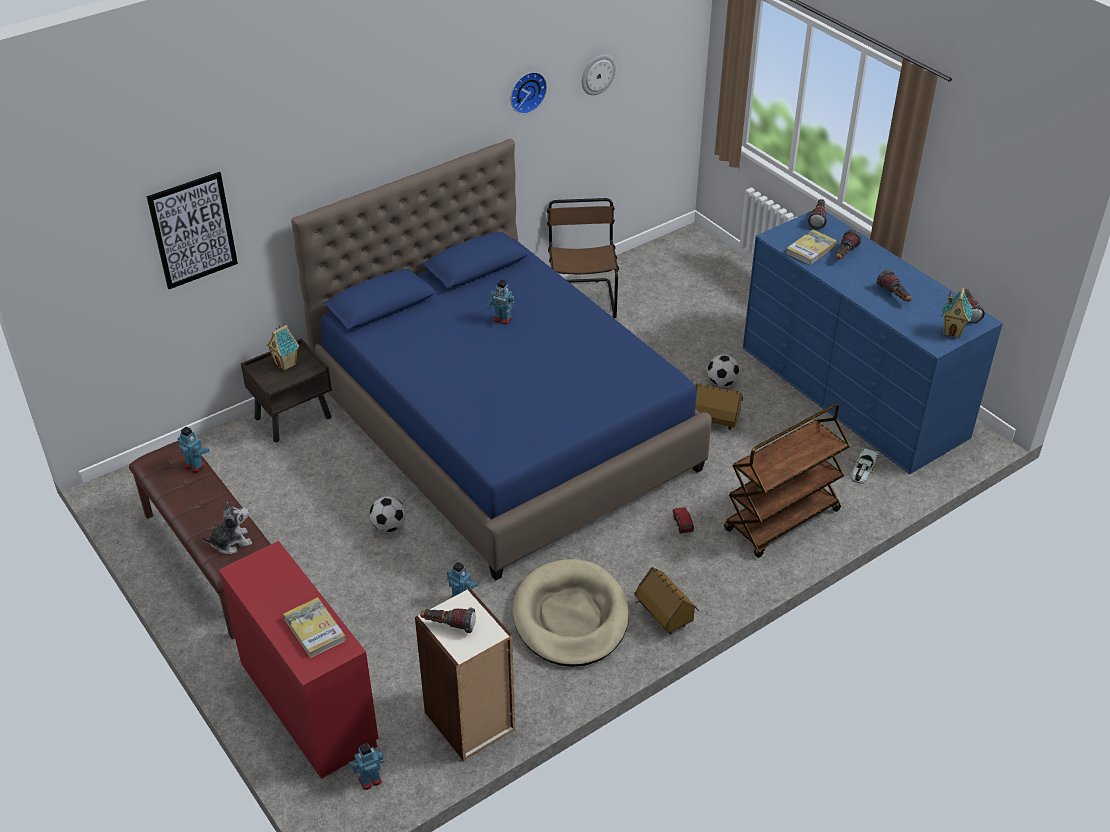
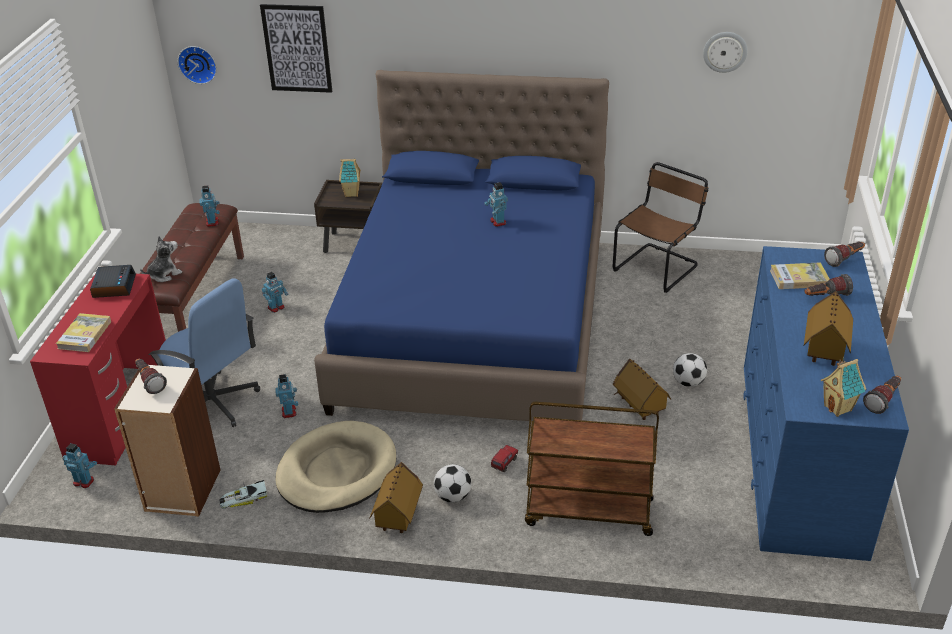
camera: 45 degrees right, 5 degrees down
(231, 542) = (164, 274): plush toy -> plush toy turned 60 degrees counterclockwise
(262, 572) = (114, 286): none -> alarm clock
(309, 519) = (276, 308): none -> toy robot
(382, 637) = (213, 403): none -> blue office chair
(388, 526) = (313, 340): football -> football (453, 496)
(526, 91) = (637, 40): wall clock -> wall clock (198, 63)
(862, 468) = (720, 518): toy car -> toy car (243, 497)
(894, 296) = (824, 351): flashlight -> toy house

